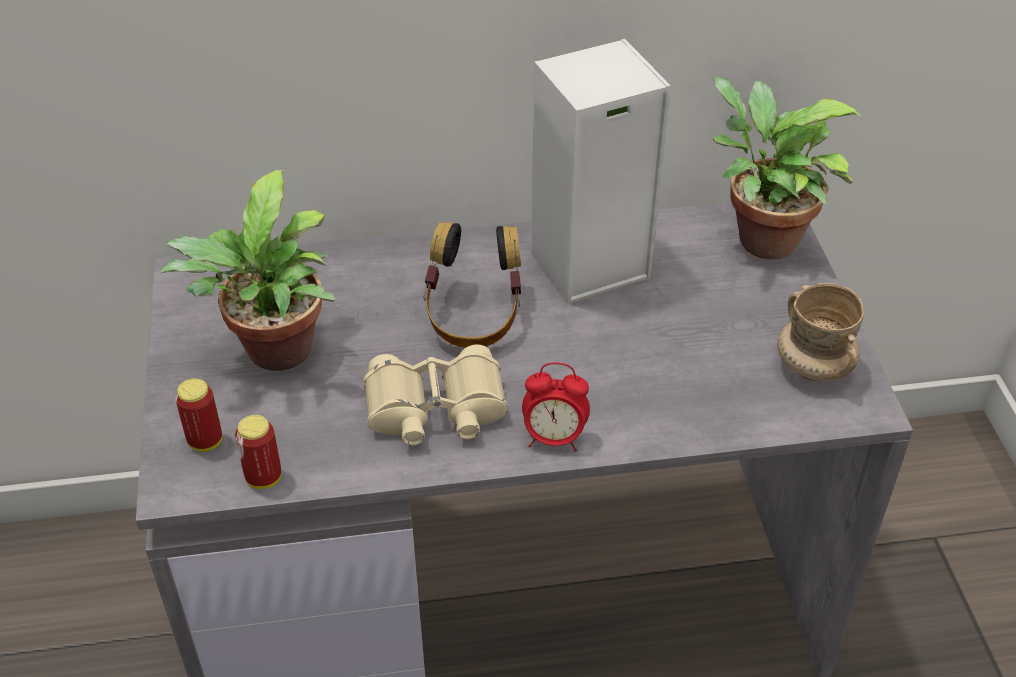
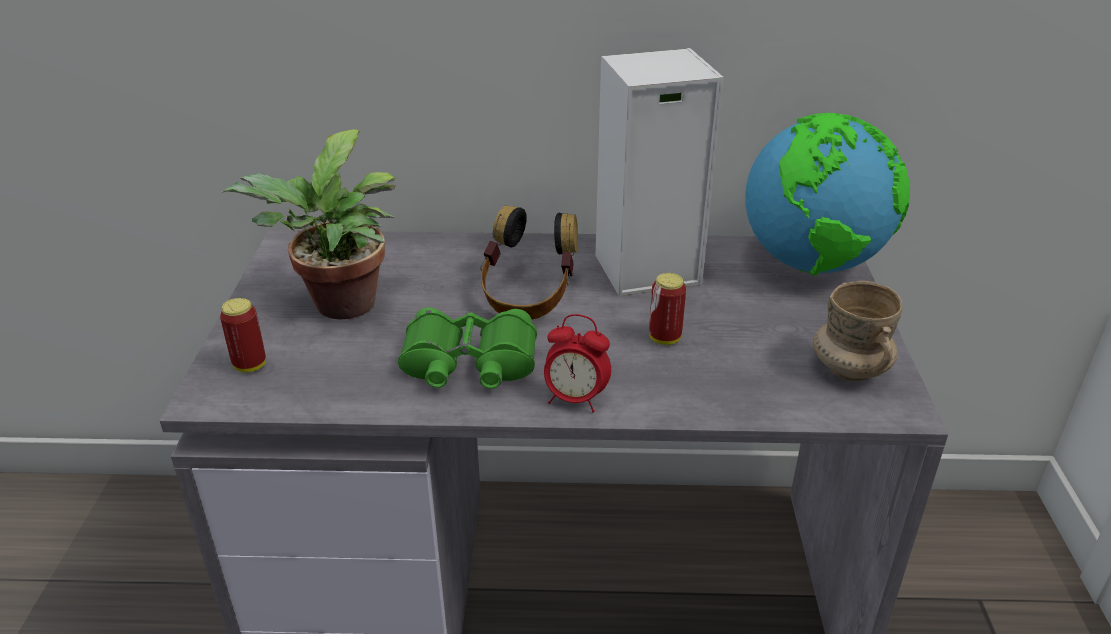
camera: 10 degrees right, 10 degrees down
(264, 478) = (289, 400): can -> can (664, 338)
(436, 410) = (469, 364): beige binoculars -> green binoculars
(759, 239) = (813, 265): potted plant -> globe

